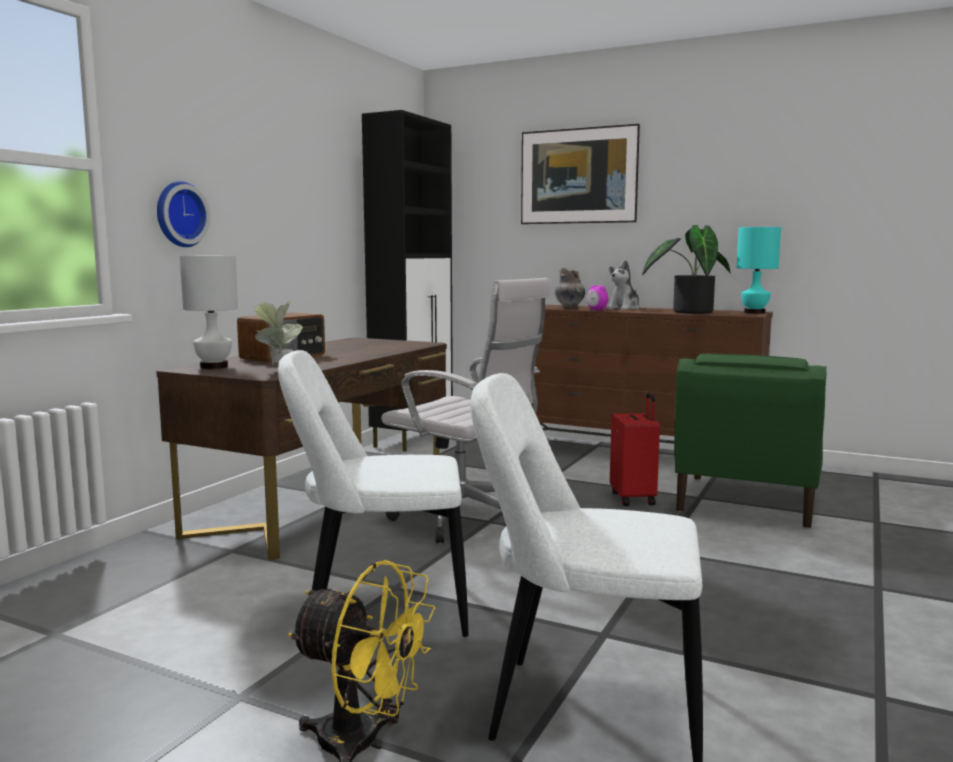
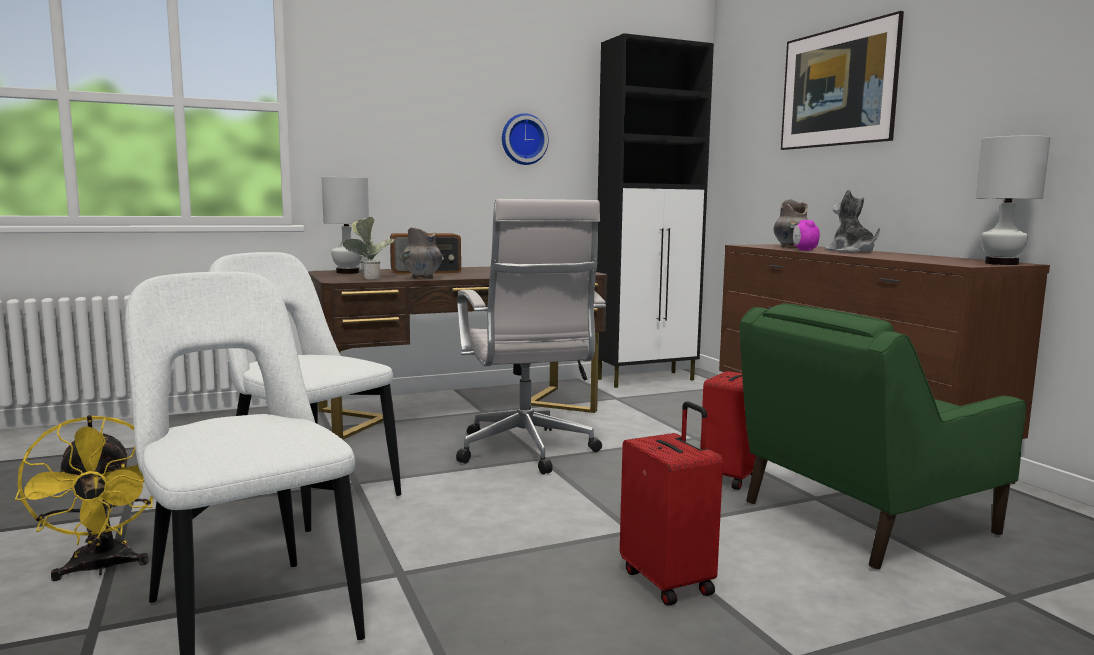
camera: 40 degrees right, 0 degrees up
(179, 214) = (365, 145): wall clock -> wall clock (523, 139)
(329, 364) = (423, 278): none -> grey vase
(624, 309) = (850, 251): plush toy -> plush toy turned 75 degrees clockwise
(688, 312) = (906, 257): potted plant -> none
(747, 572) = (669, 581): none -> red suitcase
(755, 312) = (1002, 263): turquoise table lamp -> white table lamp

